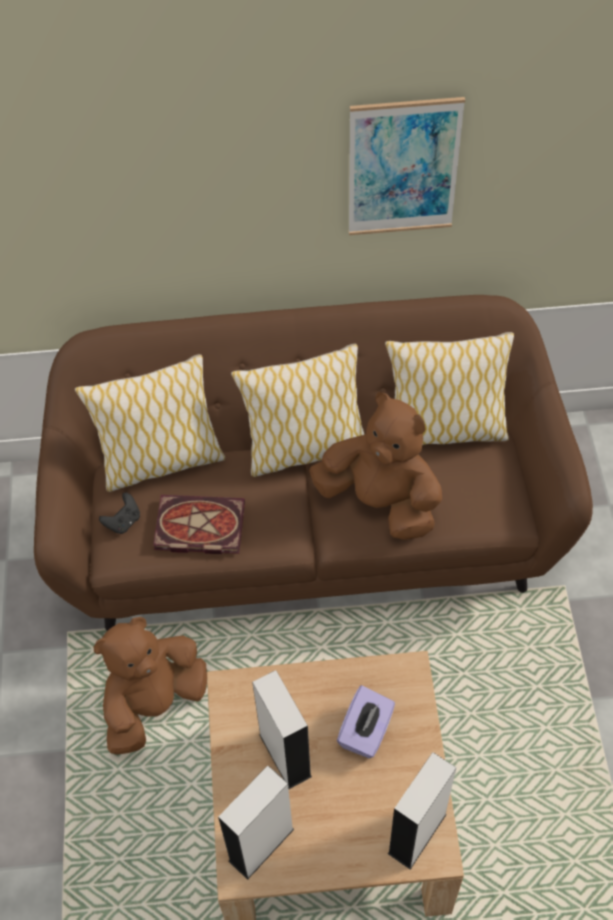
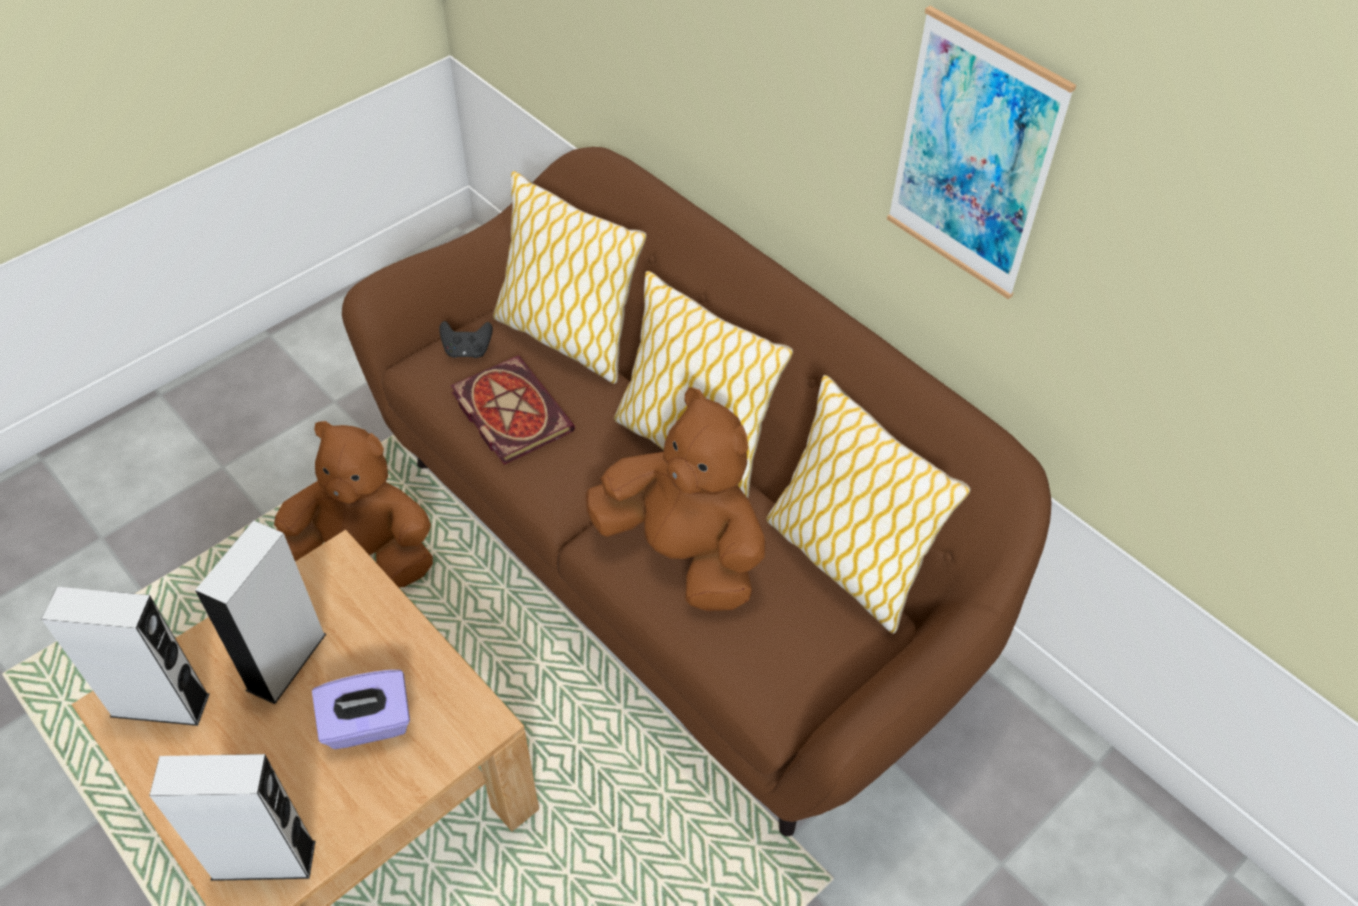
camera: 50 degrees right, 5 degrees down
(380, 501) = (683, 553): brown plush toy -> brown plush toy turned 45 degrees counterclockwise

